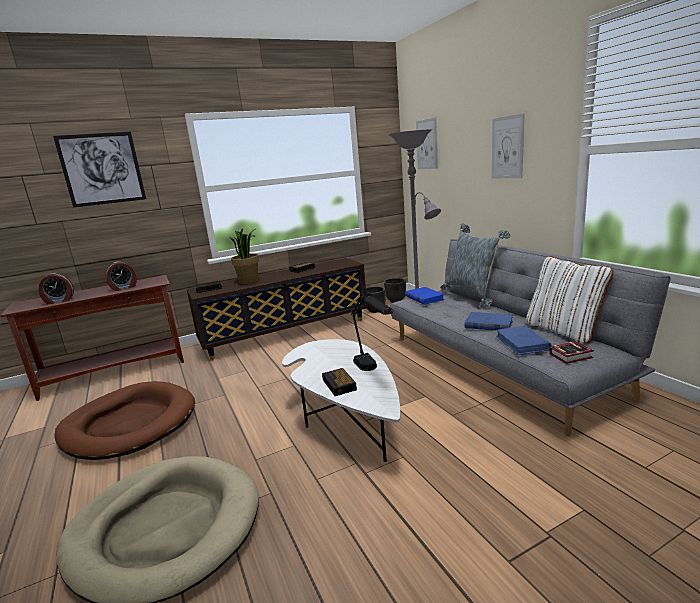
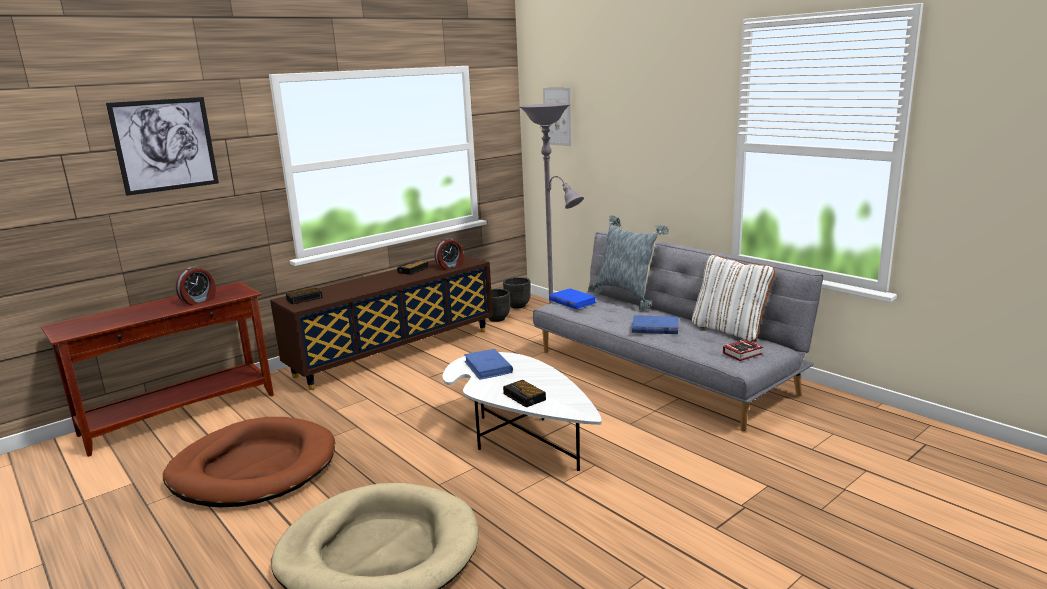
camera: 15 degrees left, 0 degrees up
(59, 301) = (120, 321): alarm clock -> alarm clock (450, 266)
(249, 281) = (353, 287): potted plant -> none
(373, 372) = (553, 382): black table lamp -> none
(507, 147) = (659, 133): picture -> none
(522, 343) = (694, 344): blue book -> blue book (488, 367)

